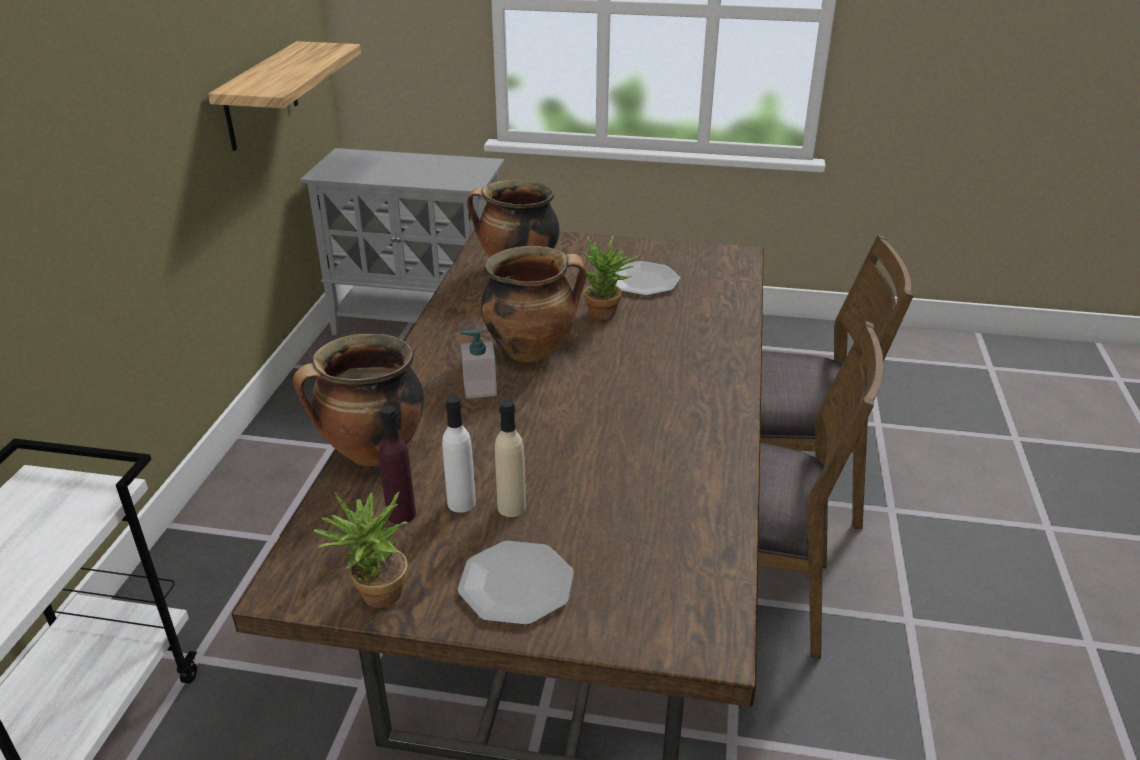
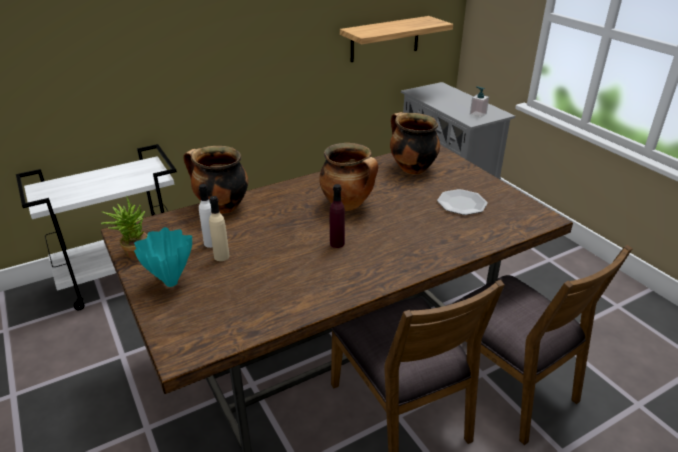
camera: 50 degrees right, 0 degrees up
(401, 514) = (189, 233): purple bottle -> purple bottle (337, 243)
(479, 389) = (298, 207): soap dispenser -> soap dispenser (478, 114)
(516, 584) = (171, 282): plate -> turquoise vase
(606, 315) = (410, 209): potted plant -> none

